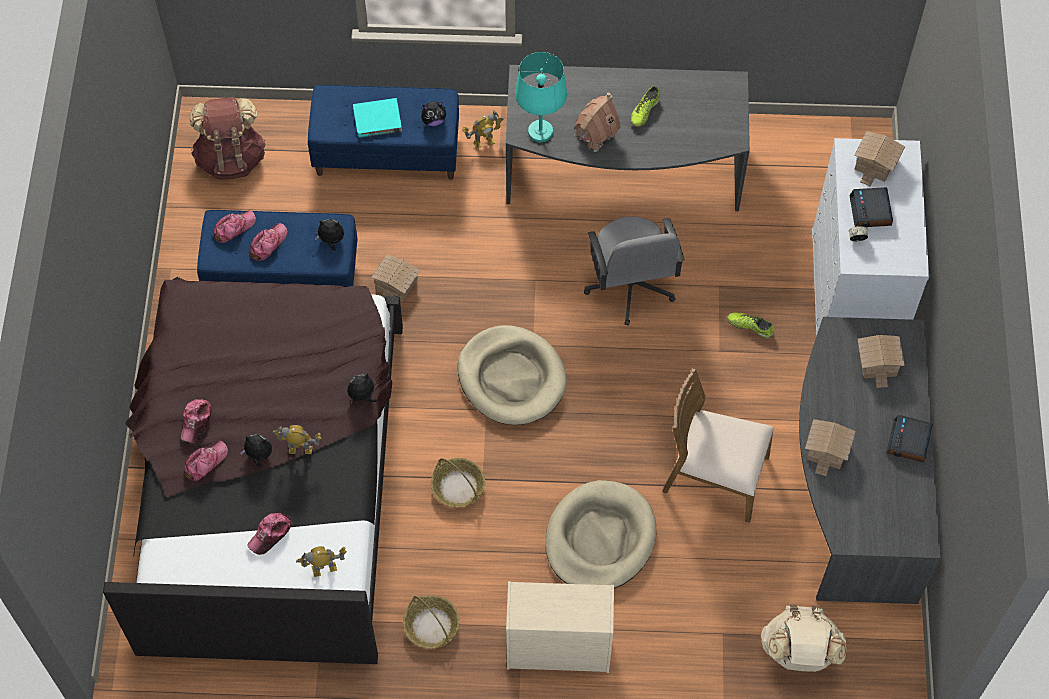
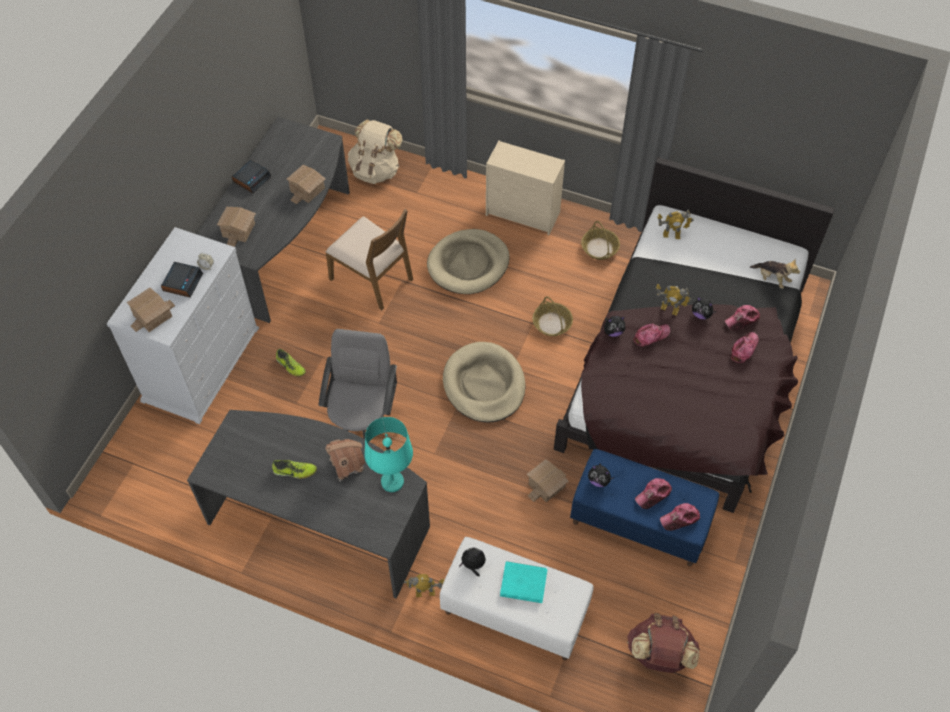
camera: 160 degrees left, 5 degrees down
(176, 543) = (772, 279): none -> plush toy
(270, 534) = (704, 265): cap -> cap (651, 336)
(387, 152) = (514, 612): blue bench -> white bench
(644, 111) = (295, 471): shoe -> shoe turned 45 degrees clockwise

